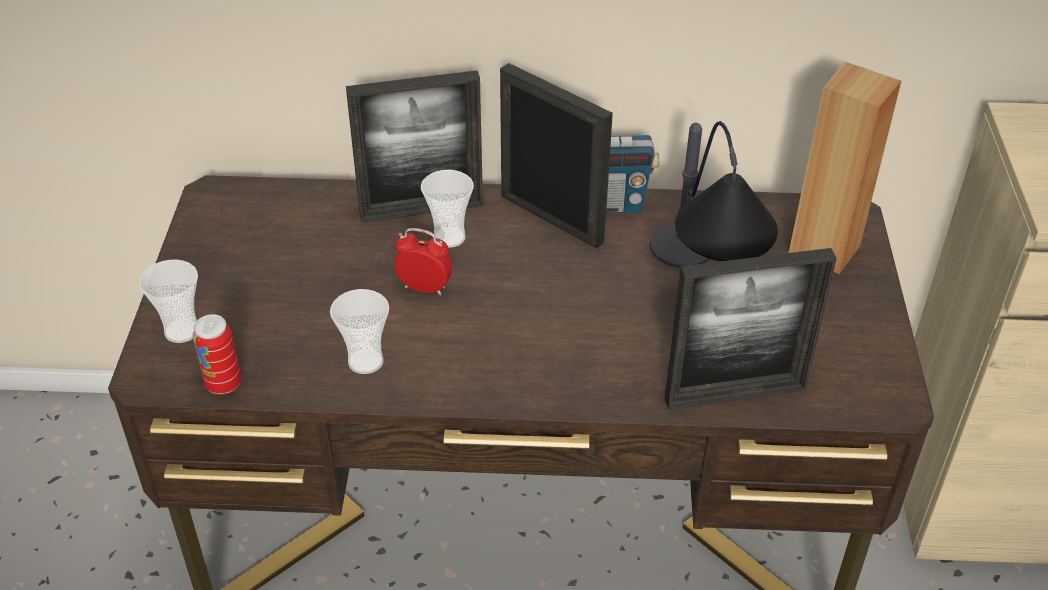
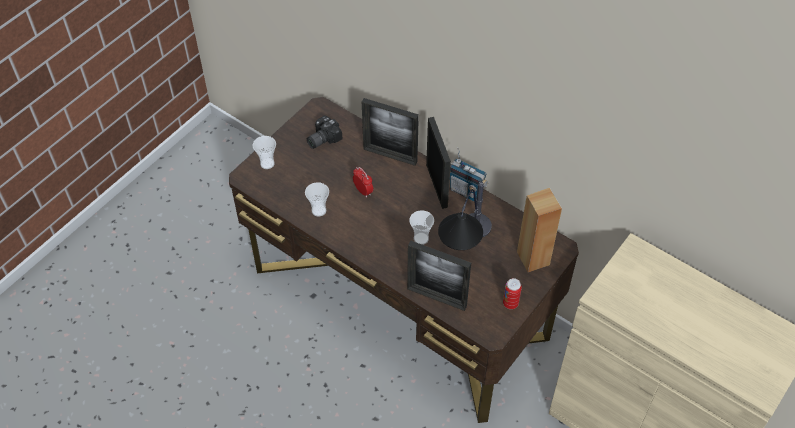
camera: 35 degrees right, 10 degrees up
(223, 384) = (266, 193): can -> can (510, 303)
(262, 240) = (321, 138): none -> camera
(449, 237) = (390, 173): cup -> cup (421, 238)

